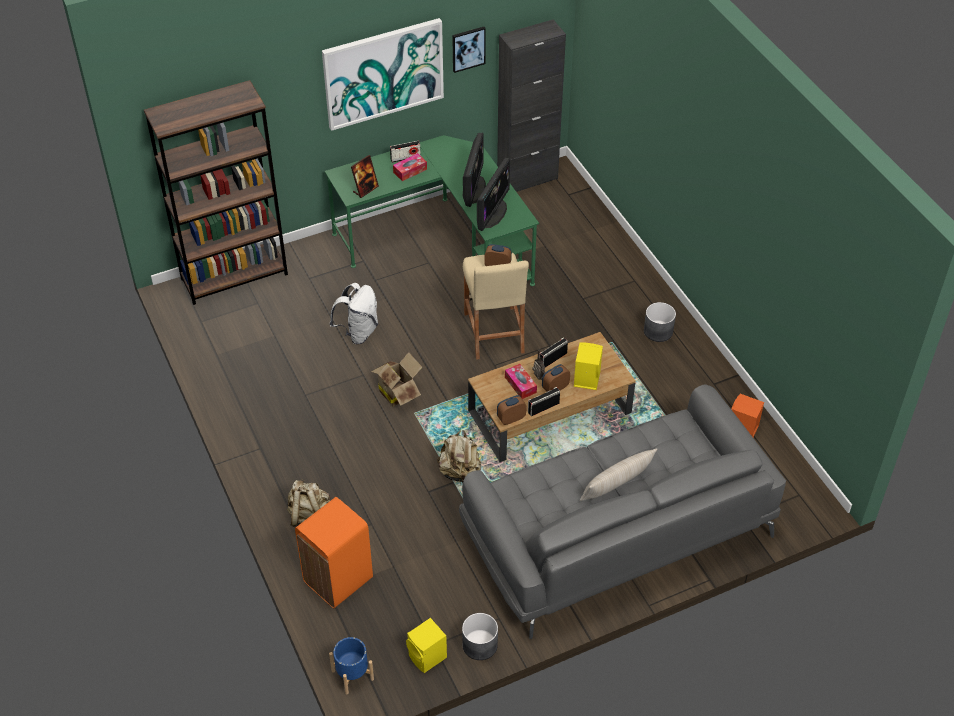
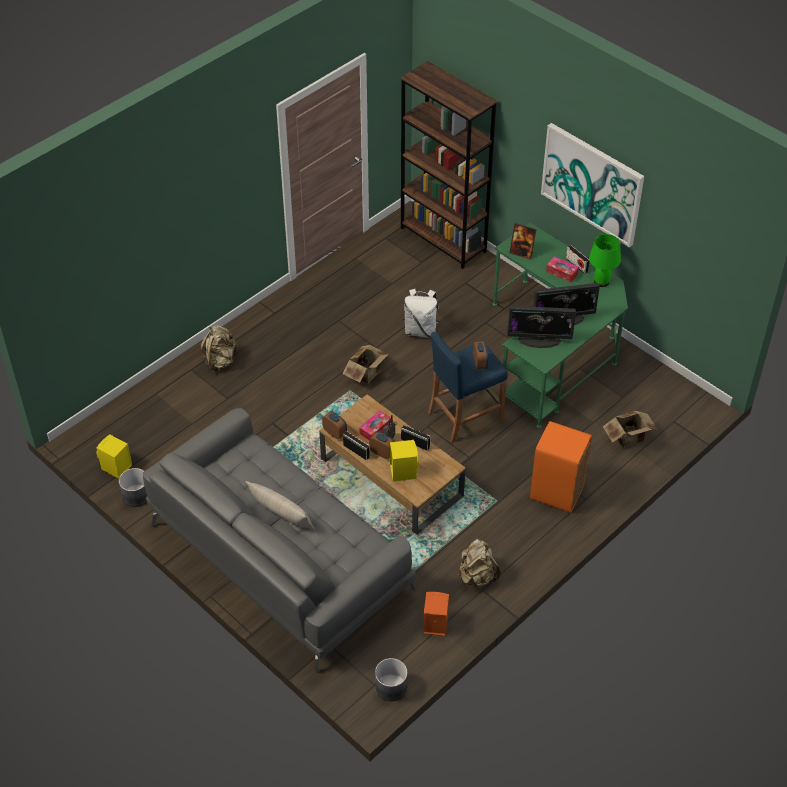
camera: 70 degrees right, 0 degrees up
(339, 580) = (168, 396): orange trash can -> orange trash can (557, 493)
(352, 675) = (88, 429): blue planter -> none
(437, 149) = (601, 281): none -> green table lamp
(460, 472) = (300, 436): beige backpack -> beige backpack (477, 576)
(468, 48) = (662, 225): picture -> none
(494, 333) = (465, 415): beige stool -> blue stool
(527, 179) = (675, 386): black cabinet -> none
(577, 229) = (630, 439): none -> cardboard box
(658, 331) = (528, 532): grey planter -> grey planter (391, 687)

